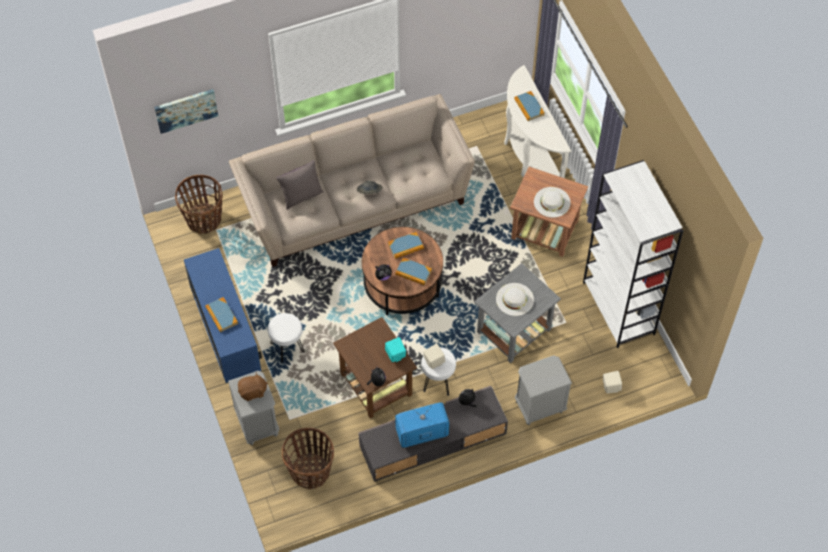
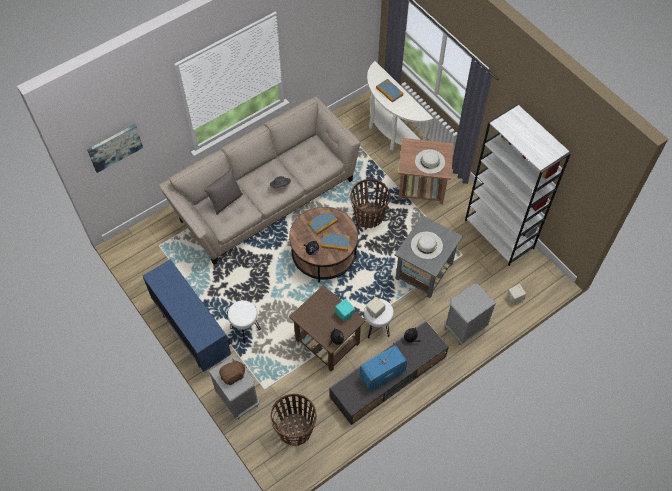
camera: 15 degrees left, 0 degrees up
(204, 219) = (146, 239): basket -> basket (369, 216)
(221, 315) = (188, 316): book -> none

